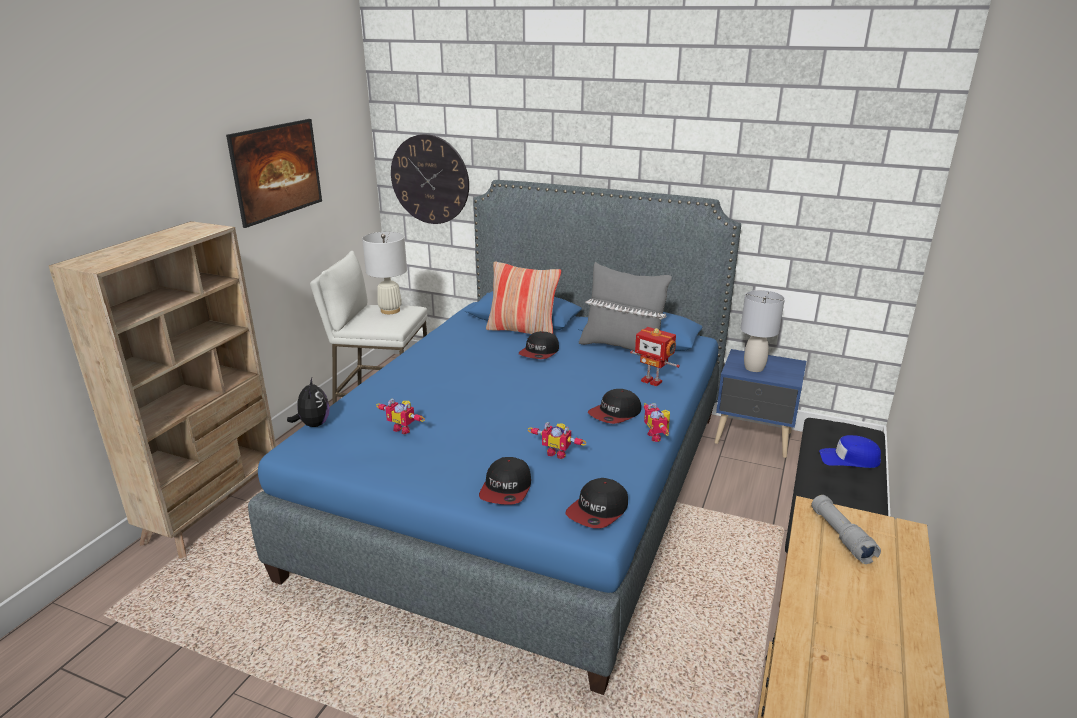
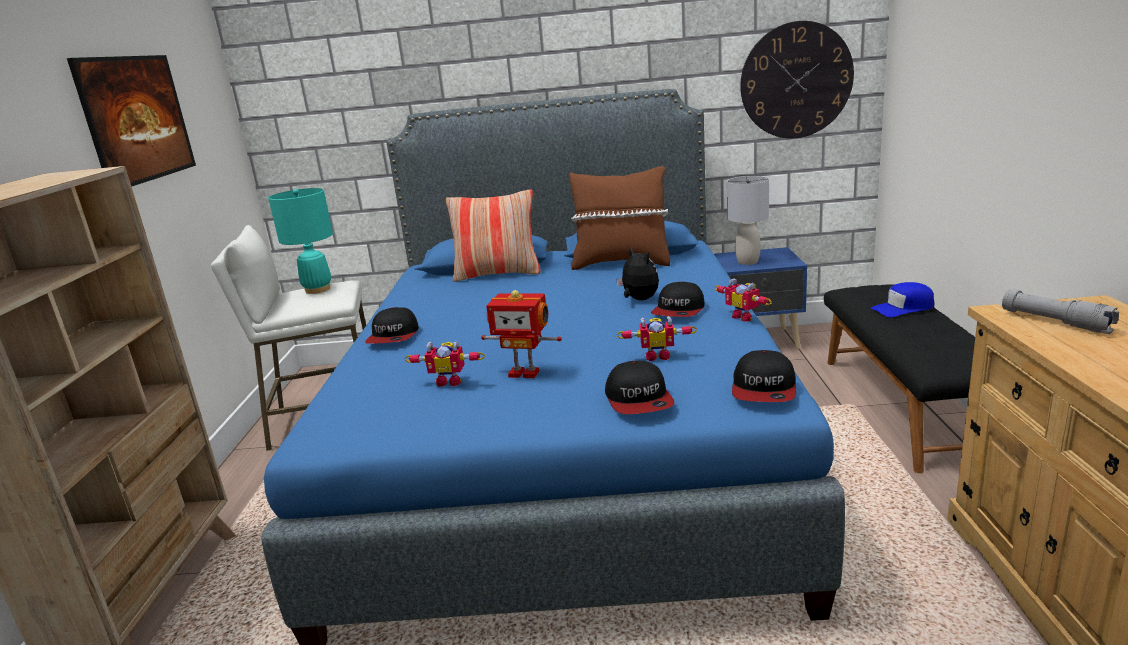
camera: 20 degrees left, 5 degrees down
(313, 424) = (316, 411): plush toy -> plush toy (639, 300)
(390, 310) = (318, 289): white table lamp -> turquoise table lamp
(430, 179) = (321, 132): wall clock -> wall clock (796, 81)
(539, 352) = (537, 285): cap -> cap (394, 336)
(622, 348) = (621, 263): grey pillow -> brown pillow
(652, 381) = (684, 279): toy robot -> toy robot (524, 373)

